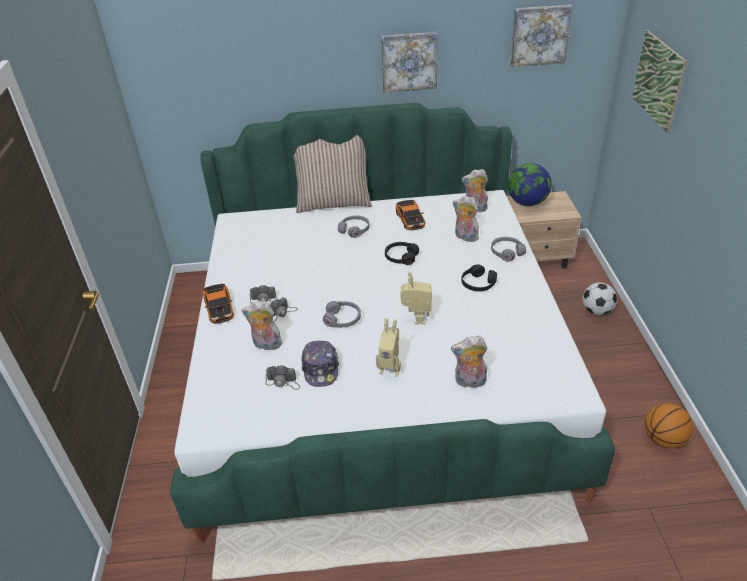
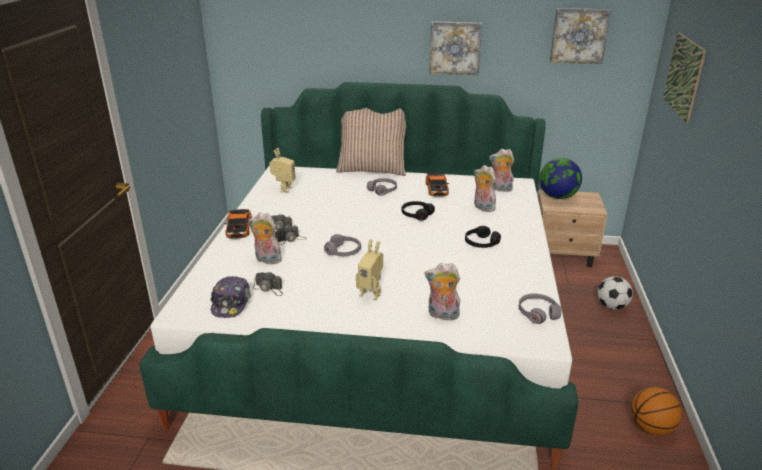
camera: 10 degrees right, 10 degrees down
(321, 368) = (307, 284): cap -> cap (231, 303)
(416, 318) = (411, 260): toy robot -> toy robot (284, 189)
(506, 252) = (518, 223): grey headphones -> grey headphones (537, 313)

